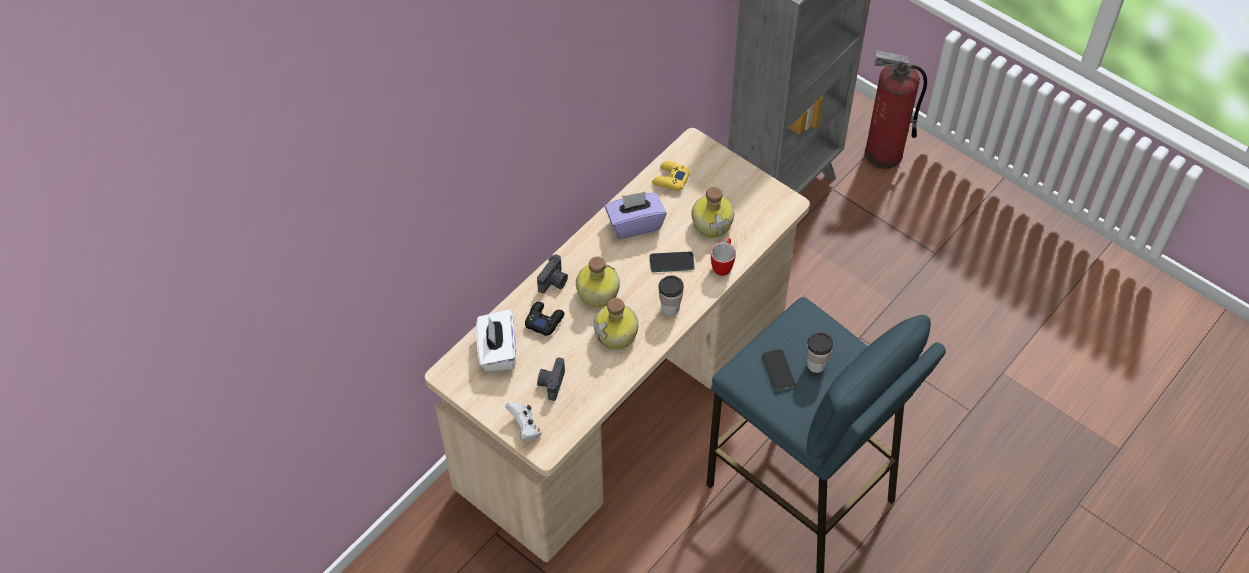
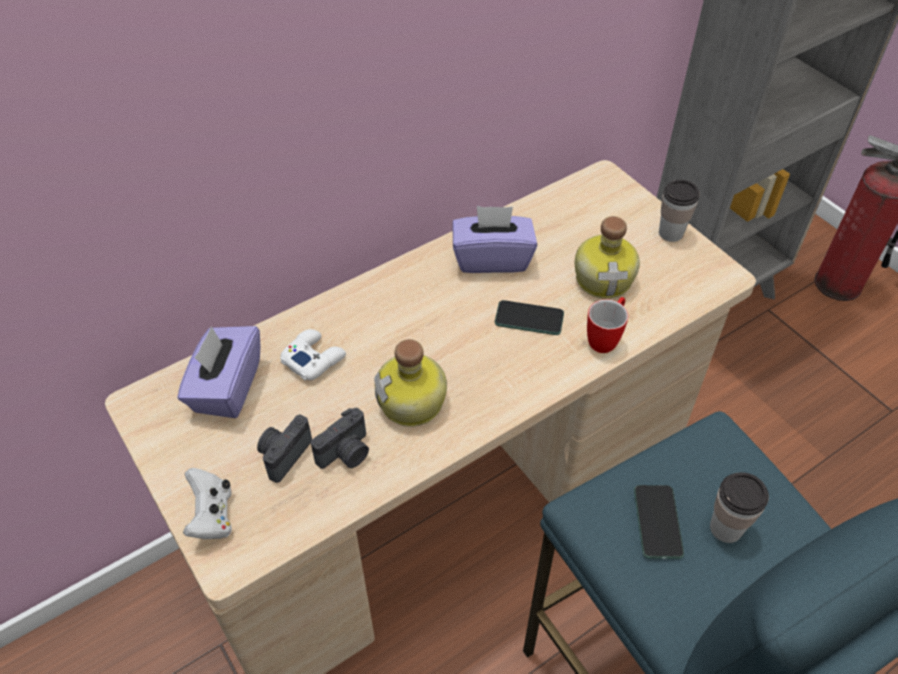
camera: 15 degrees right, 5 degrees down
(497, 351) = (226, 387): white tissue box -> purple tissue box
(544, 320) = (313, 358): black game controller -> white game controller
(554, 282) = (350, 309): camera -> camera (346, 453)
(596, 293) = (404, 337): bottle -> none
(670, 179) = (560, 213): yellow game controller -> none
(670, 308) = (507, 382): cup -> cup (670, 233)

